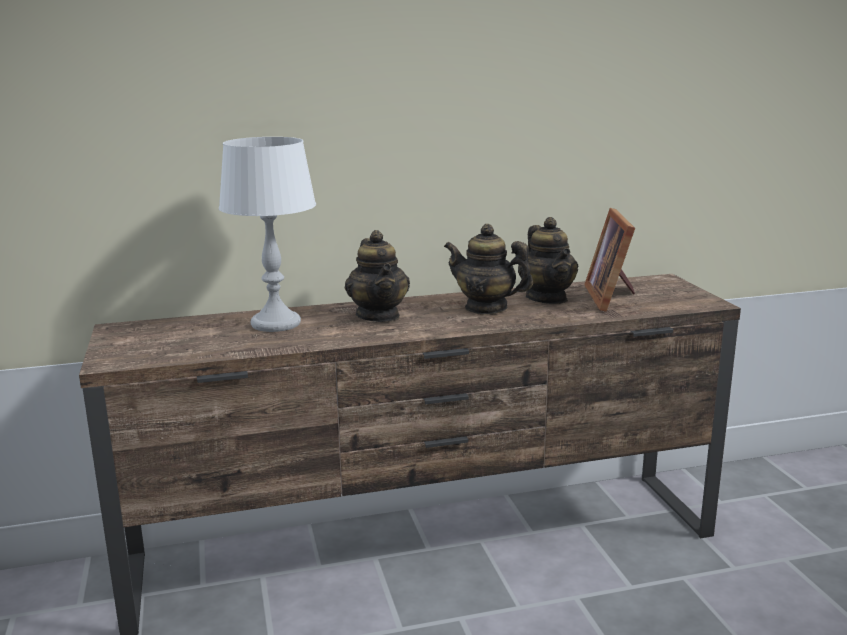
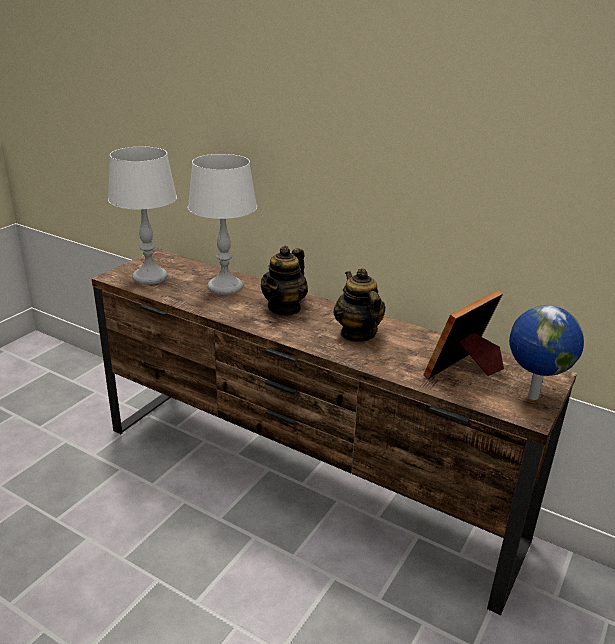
camera: 45 degrees right, 10 degrees up
(162, 346) = (150, 277): none -> white table lamp
(547, 298) = (415, 346): teapot -> none
(683, 294) = (531, 396): none -> globe

